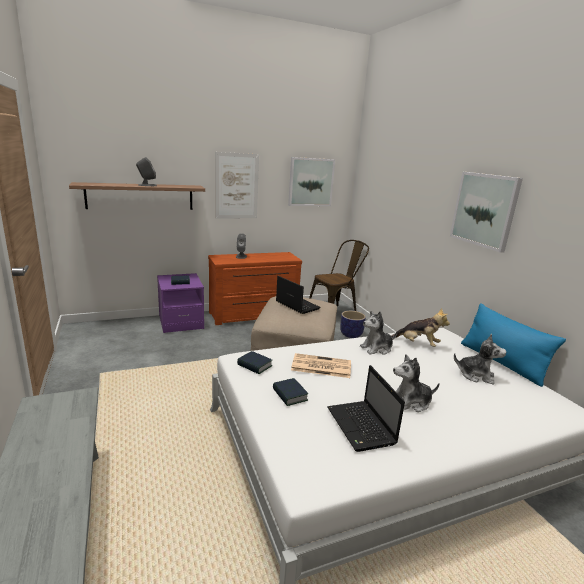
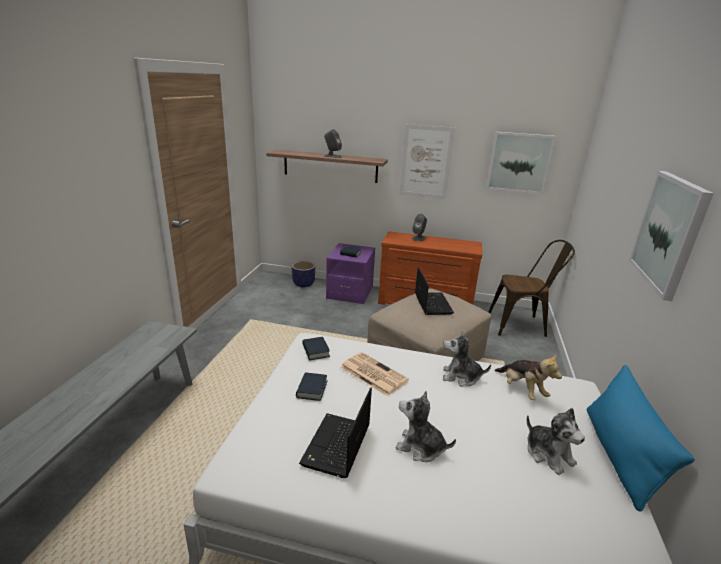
camera: 35 degrees right, 5 degrees up
(351, 334) = (515, 355): planter -> planter (303, 284)

